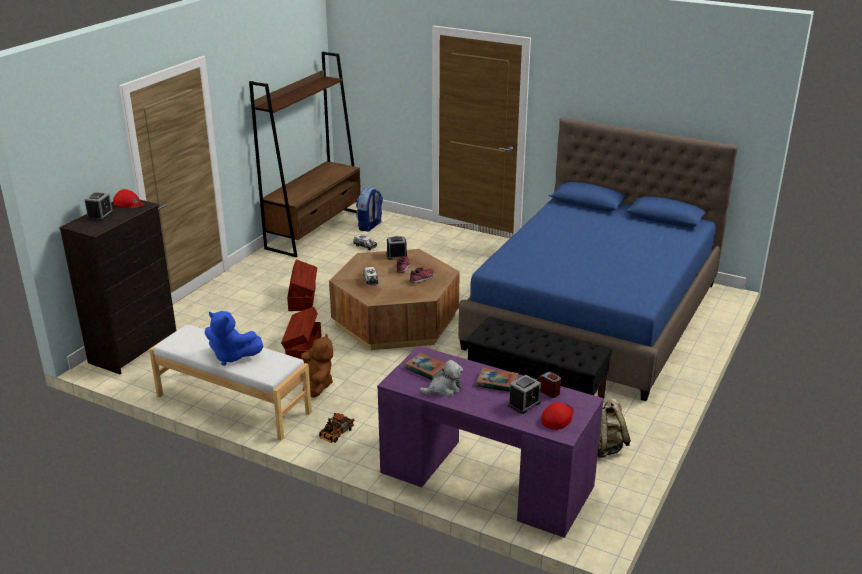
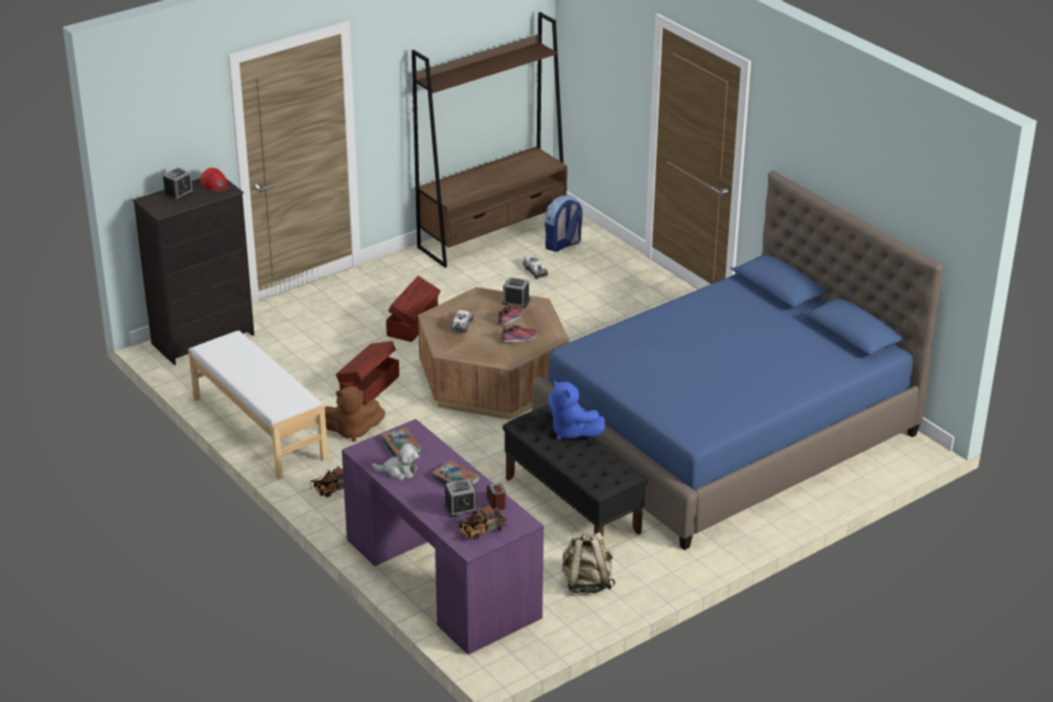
camera: 25 degrees right, 5 degrees up
(232, 356) = (255, 379): blue plush toy -> blue plush toy (571, 432)
(316, 385) = (352, 431): brown plush toy -> brown plush toy turned 75 degrees clockwise
(558, 417) = (479, 531): red cap -> toy truck

